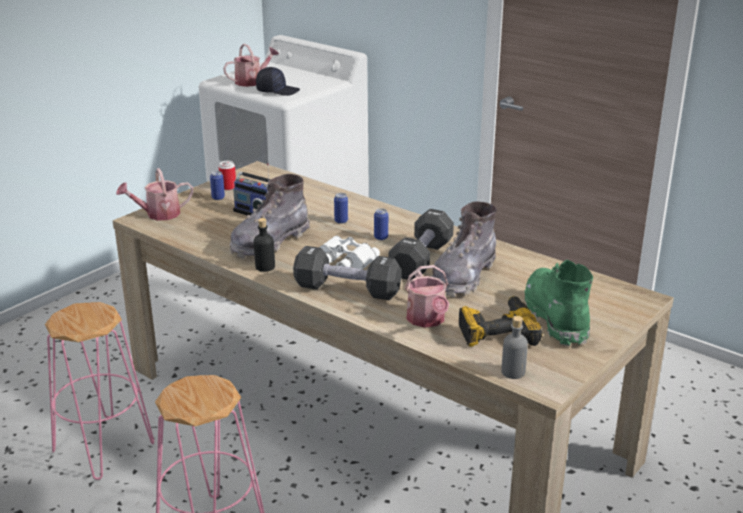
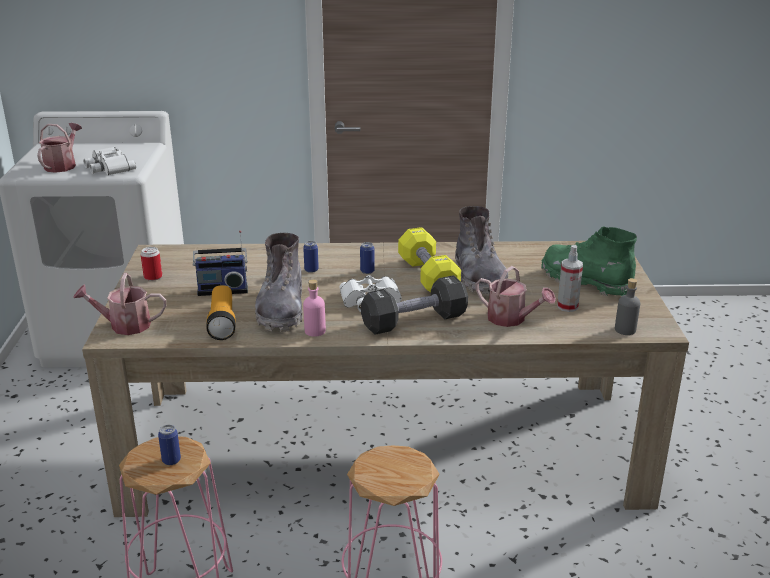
camera: 40 degrees left, 0 degrees up
(158, 214) = (124, 325): watering can -> watering can turned 60 degrees clockwise
(217, 236) = (222, 322): none -> flashlight
(218, 198) = (160, 289): can -> can (171, 460)
(265, 267) = (315, 331): black bottle -> pink bottle
(277, 91) = (108, 167): black cap -> white binoculars
(421, 260) = (428, 276): black dumbbell -> yellow dumbbell
(496, 331) = (567, 306): power drill -> spray bottle

